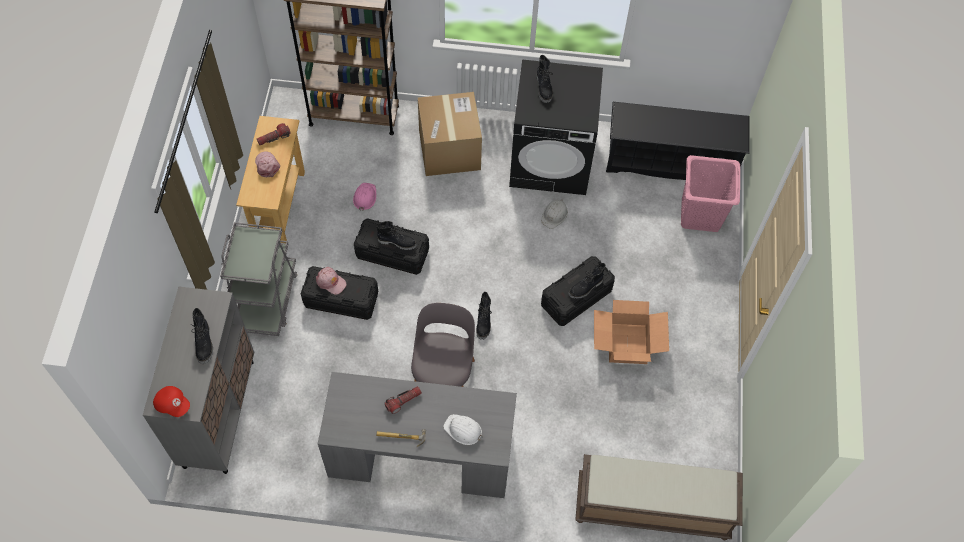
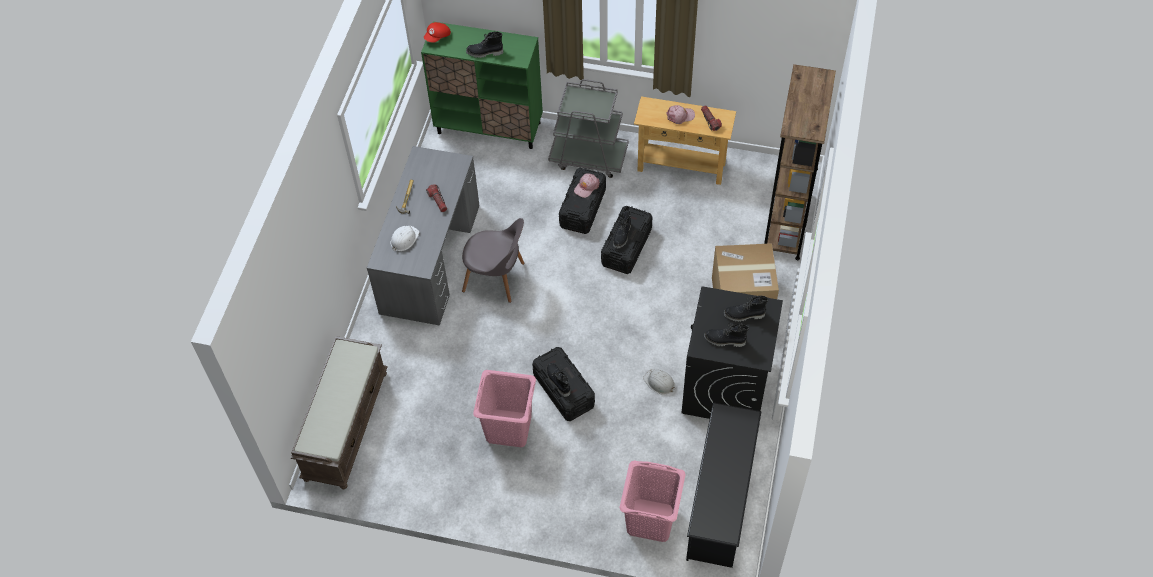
camera: 100 degrees right, 5 degrees down
(219, 412) = (489, 128): grey cabinet -> green cabinet
(365, 197) = (689, 229): pink hard hat -> none
(484, 322) = (546, 313): black boot -> black boot (724, 341)
(627, 344) = (508, 427): cardboard box -> pink laundry basket

